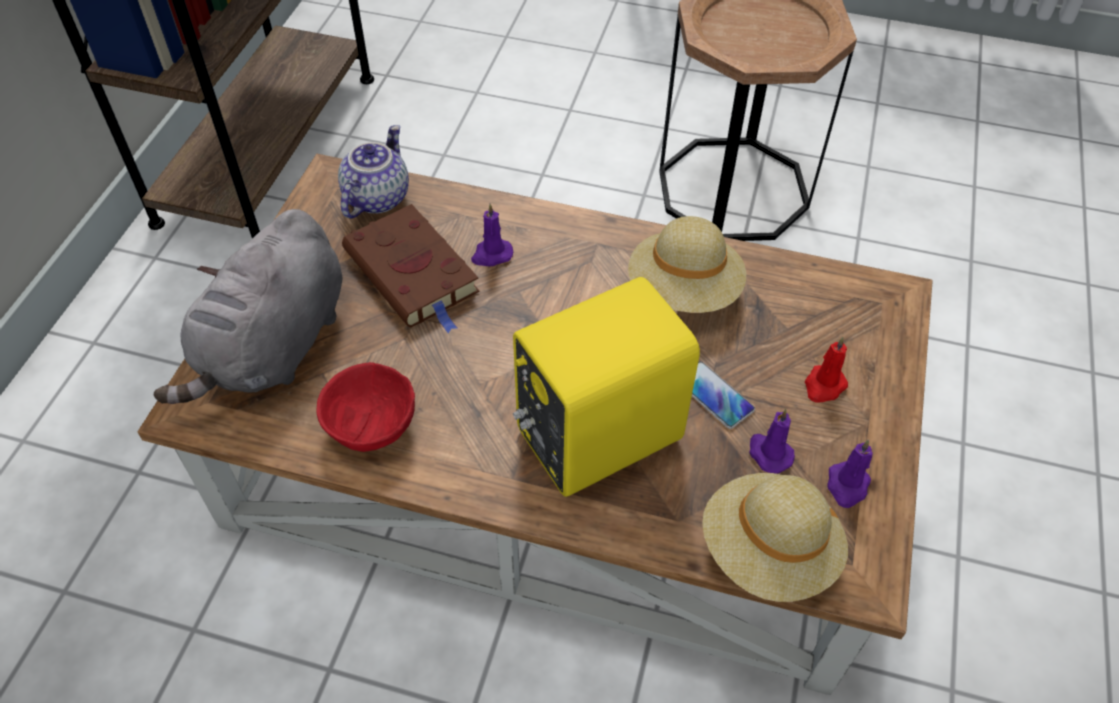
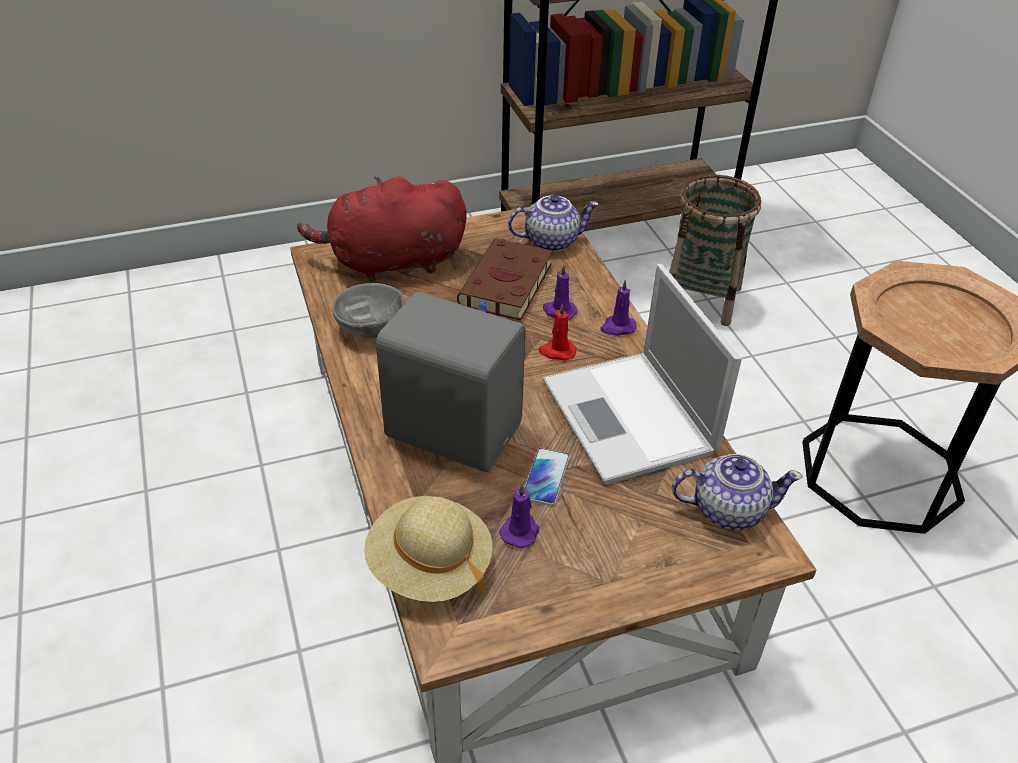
camera: 55 degrees right, 10 degrees down
(274, 348) = (391, 262): grey plush toy -> red plush toy
(372, 424) = (371, 327): red bowl -> grey bowl
(440, 158) = (701, 299): none -> basket
(594, 433) = (453, 429): yellow speaker -> grey speaker
(684, 290) = (630, 418): beige hat -> laptop
(824, 386) = (618, 539): red candle -> red candle (557, 351)
(838, 293) = (727, 510): none -> teapot
(847, 486) = (530, 592): purple candle -> purple candle (617, 327)

